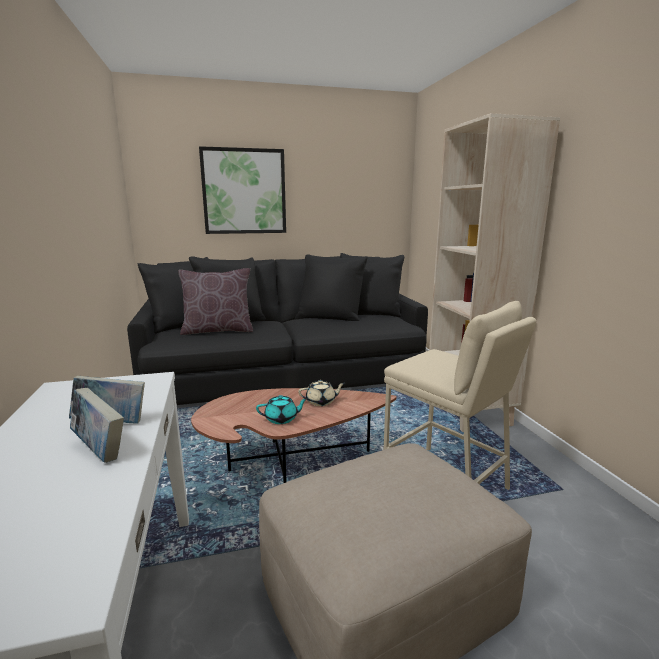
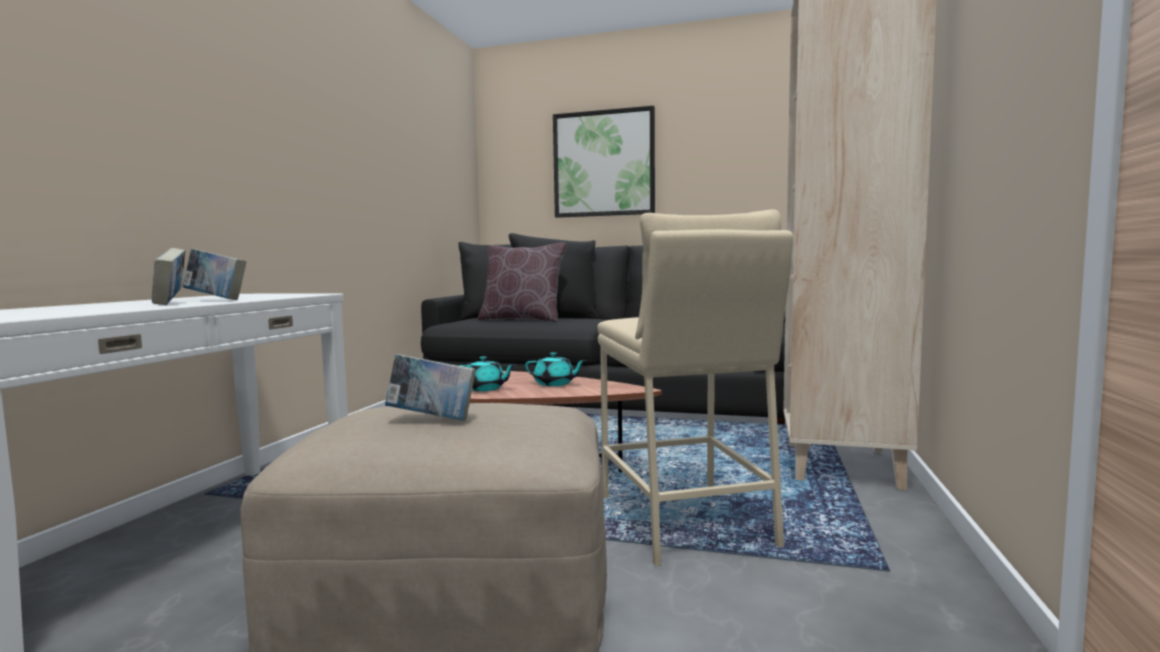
camera: 30 degrees right, 10 degrees down
(321, 402) = (555, 384): beige teapot -> turquoise teapot
(395, 499) = (432, 419): none -> book

